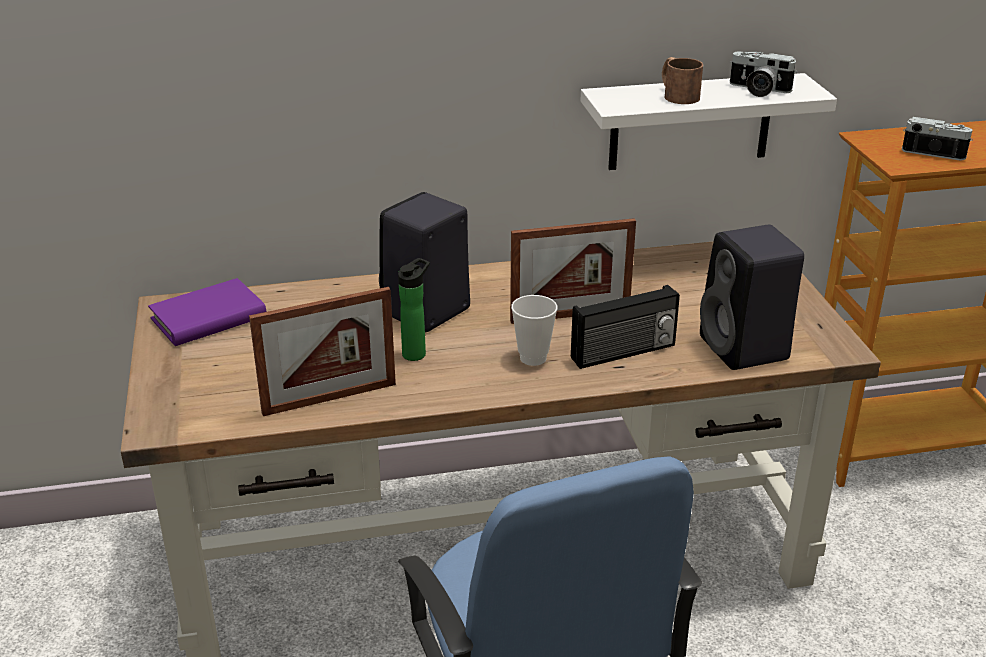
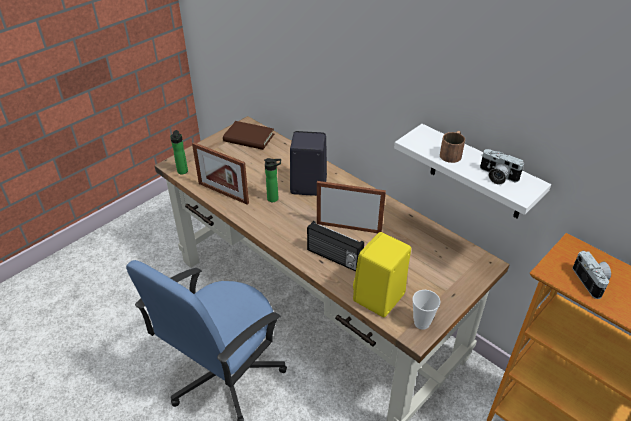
camera: 55 degrees right, 10 degrees up
(199, 423) = (182, 172): none -> bottle
(209, 318) = (249, 138): purple book -> brown book
(533, 358) = (302, 232): cup -> cup (421, 323)
(570, 315) = (348, 227): picture frame -> picture frame turned 150 degrees clockwise
(745, 349) = (378, 298): black speaker -> yellow speaker
(758, 90) = (497, 176): camera -> camera turned 45 degrees counterclockwise

